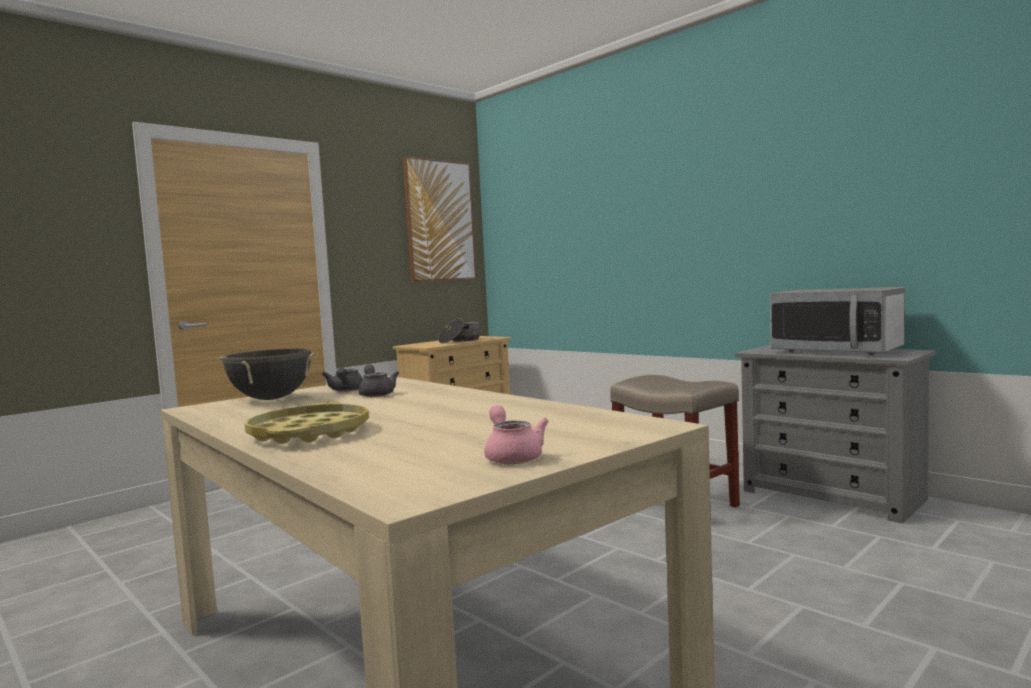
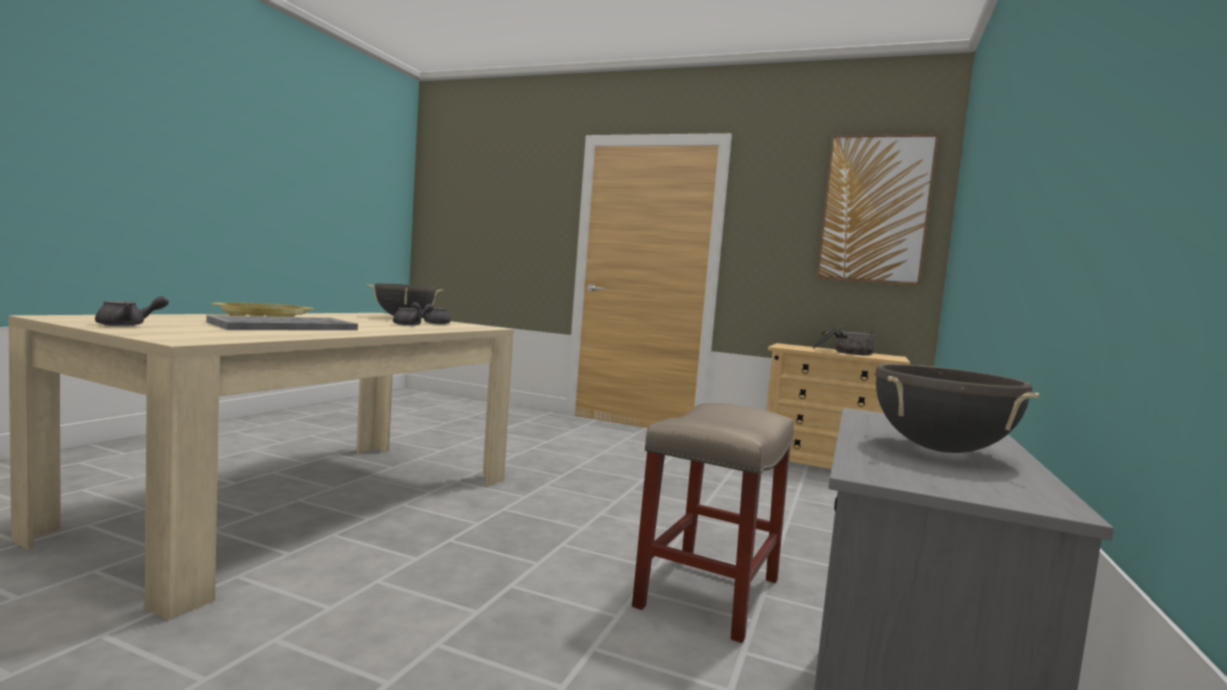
camera: 65 degrees right, 0 degrees up
(450, 418) = (286, 326): none -> grey tray
(512, 456) = (128, 325): pink teapot -> grey teapot
(836, 351) = (940, 450): microwave -> black cooking pot

